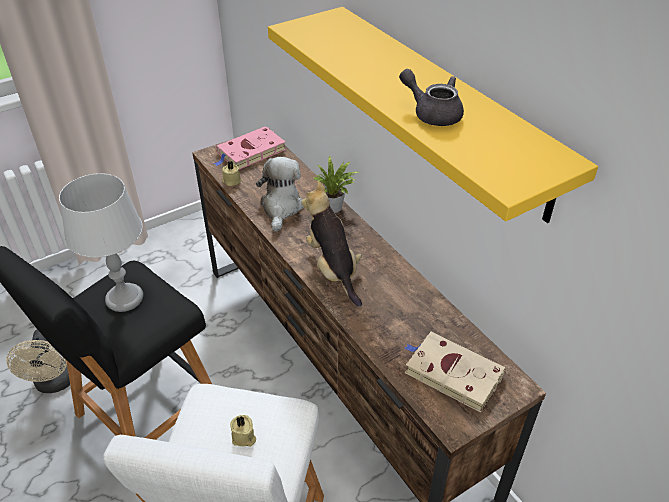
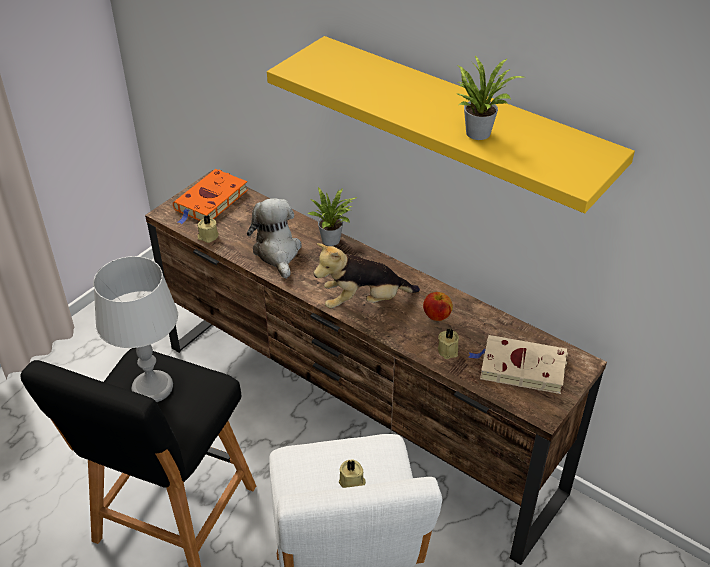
camera: 20 degrees left, 0 degrees up
(54, 383) = (48, 517): beige fan -> none
(250, 152) = (210, 201): pink book -> orange book
(333, 269) = (363, 301): plush toy -> plush toy turned 60 degrees counterclockwise
(388, 336) = (448, 350): none -> beige candle
(394, 300) = (436, 316): none -> apple
(432, 113) = (478, 131): grey teapot -> potted plant

